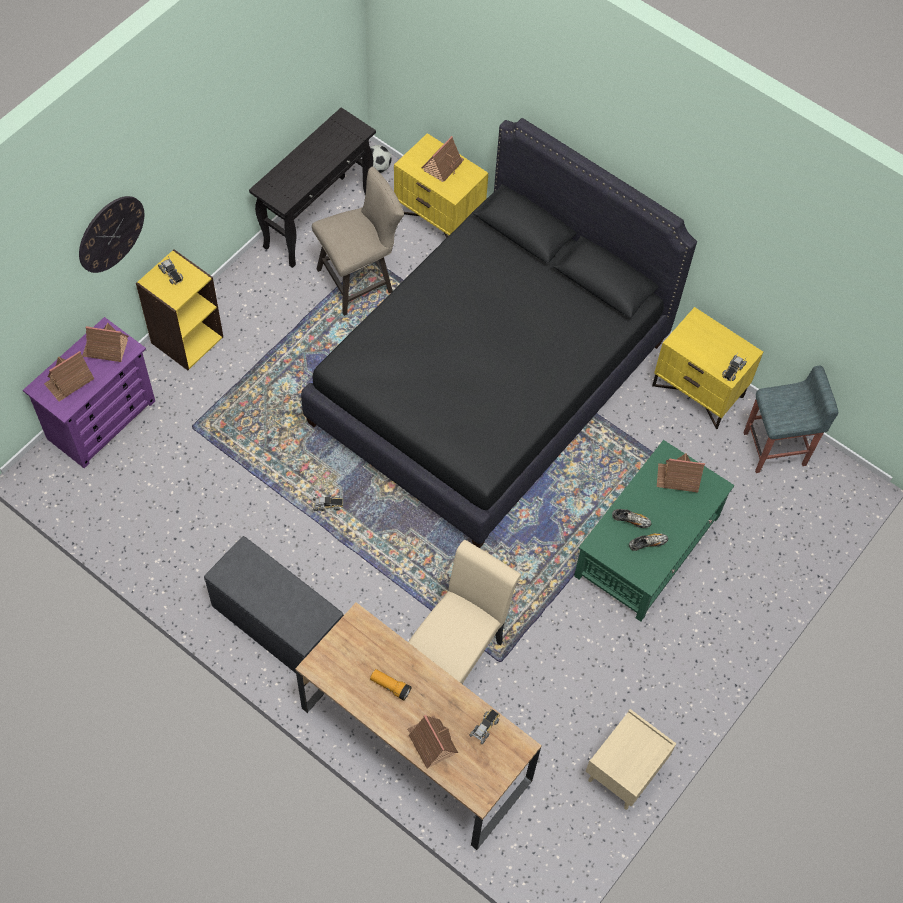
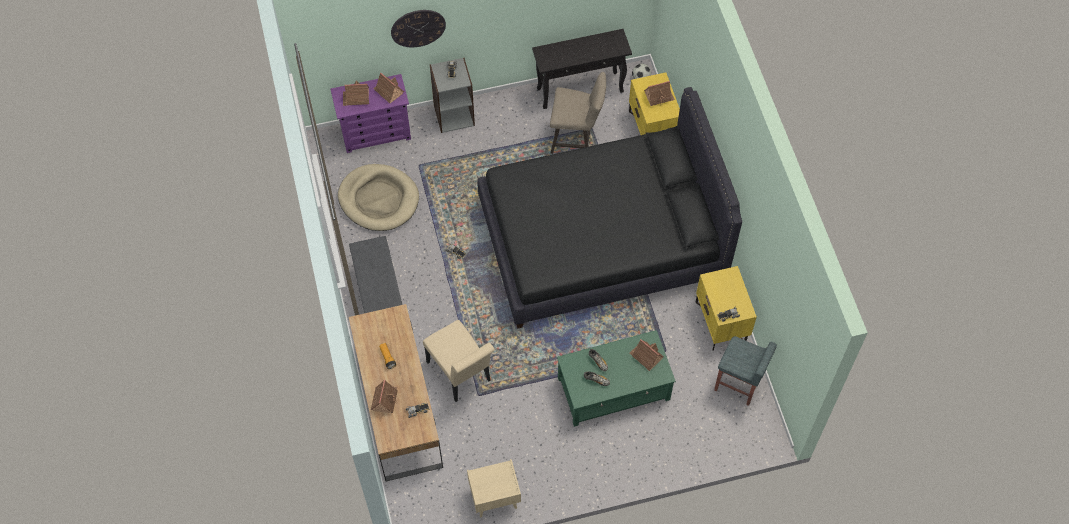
camera: 40 degrees right, 0 degrees up
(175, 501) = (379, 199): none -> beige dog bed
(186, 339) = (454, 115): yellow bookcase -> grey bookcase
(458, 651) = (461, 374): beige chair -> beige chair turned 75 degrees clockwise

